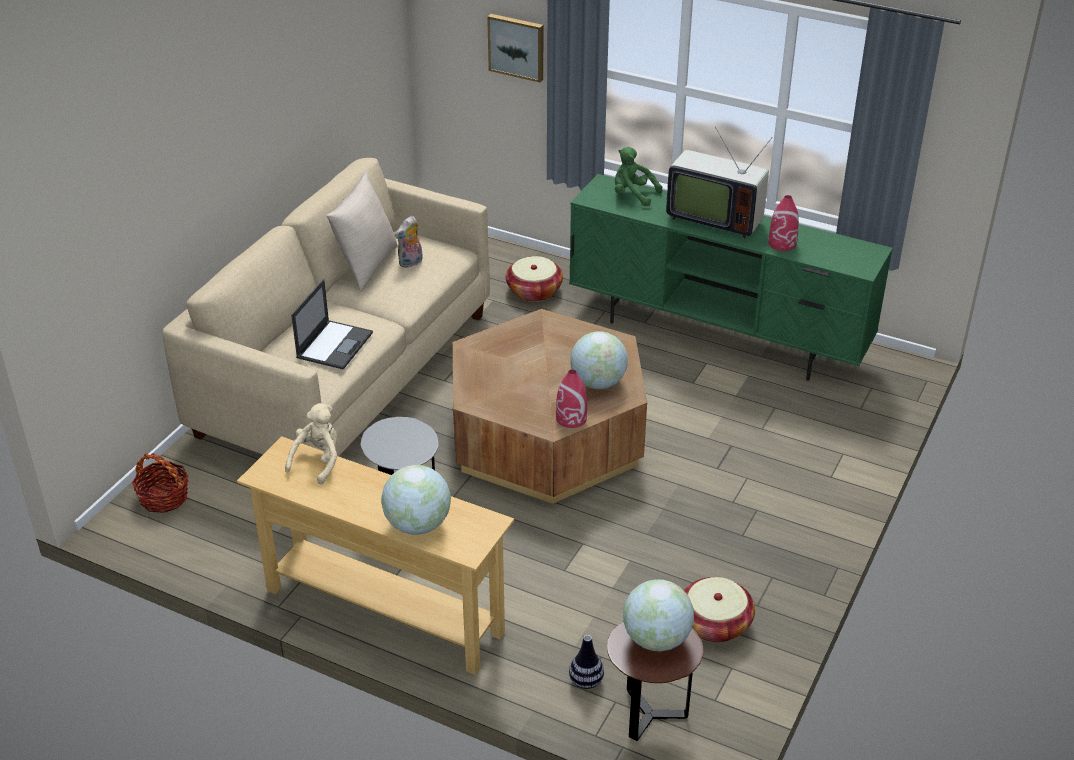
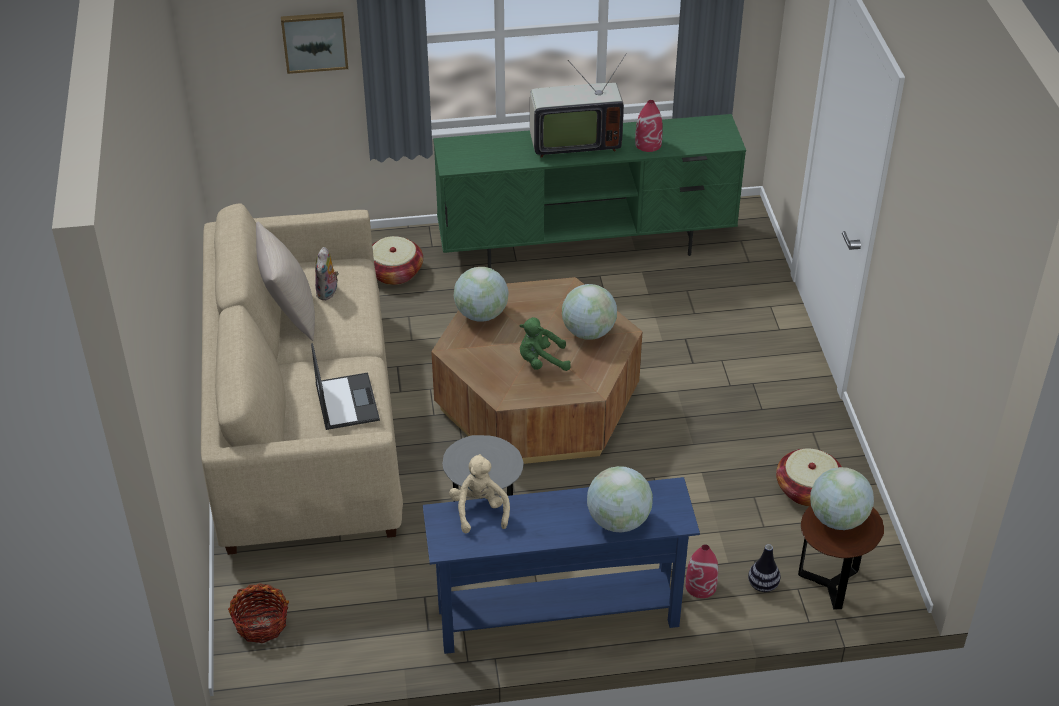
camera: 35 degrees left, 5 degrees up
(383, 612) = (558, 617): beige console table -> blue console table
(523, 331) = (481, 314): none -> globe
(571, 418) = (599, 373): red vase -> red vase (701, 586)
(633, 195) = (485, 147): green plush toy -> green plush toy (541, 362)

